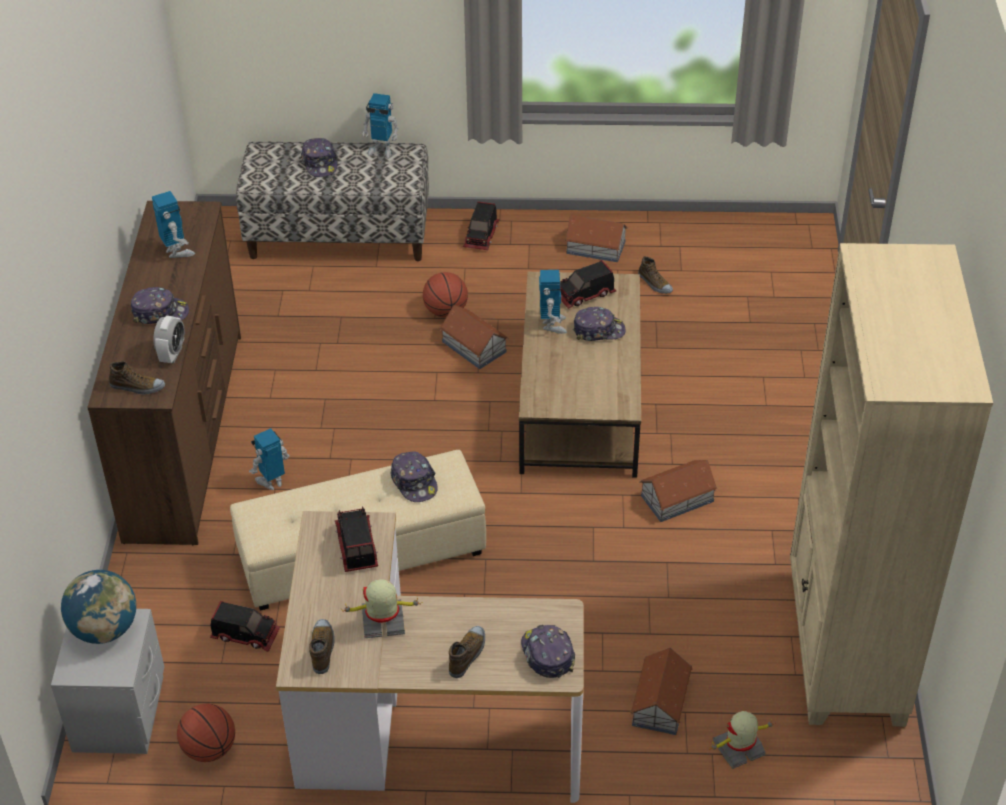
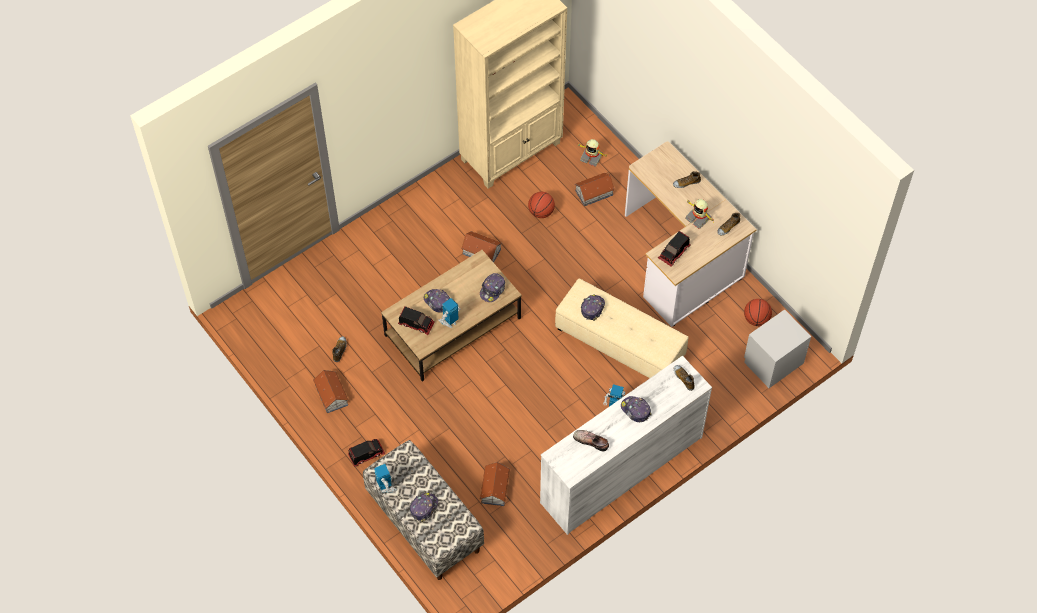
camera: 130 degrees left, 15 degrees up
(105, 629) = (772, 340): globe -> none
(172, 354) = (654, 383): alarm clock -> none
(177, 251) = (591, 440): toy robot -> shoe
(186, 434) = (620, 469): brown dresser -> white dresser
(246, 634) = (698, 351): toy truck -> none
(445, 311) = (440, 426): basketball -> basketball (541, 212)
(474, 346) = (454, 395): toy house -> toy house (494, 489)
(547, 654) = (662, 160): cap -> cap (492, 290)

